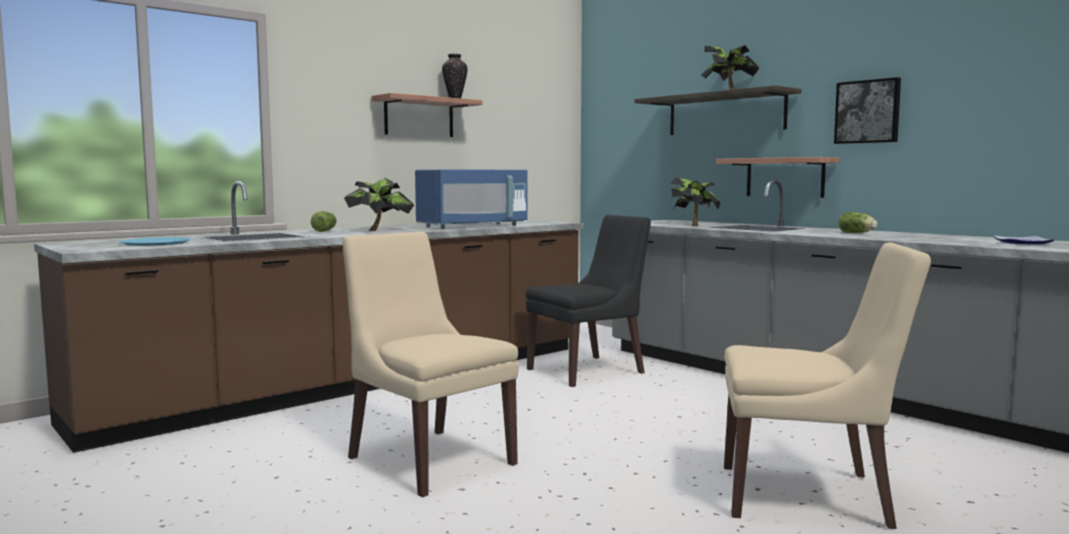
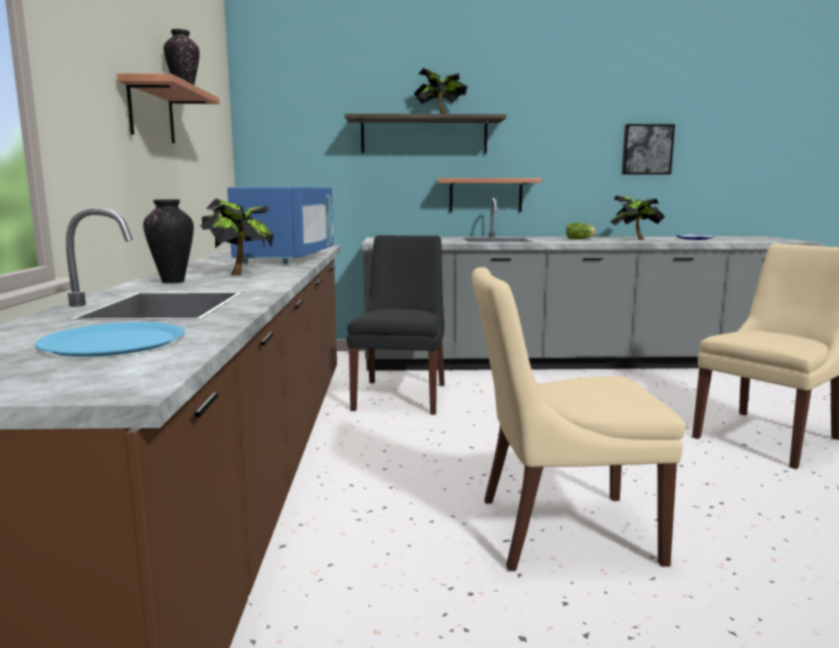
camera: 50 degrees left, 5 degrees up
(325, 230) = (172, 282): lettuce -> vase
(694, 225) = (443, 241): potted plant -> potted plant (635, 239)
(868, 112) = (557, 142): picture -> picture (646, 149)

